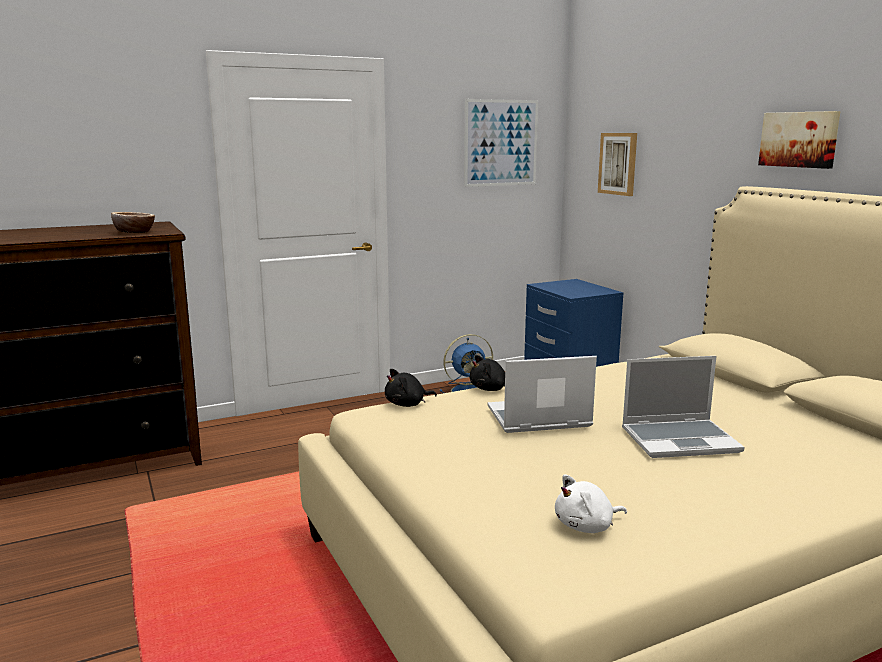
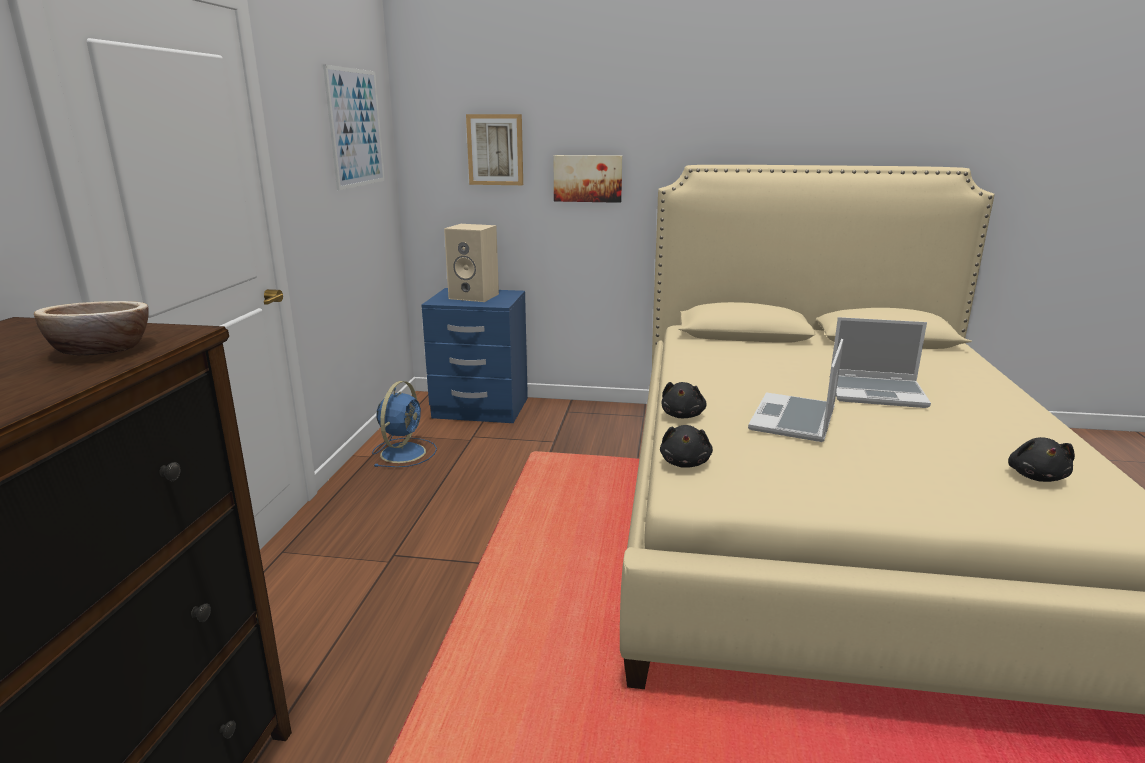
camera: 55 degrees left, 5 degrees up
(575, 287) = (475, 296): none -> beige speaker
(587, 526) = (1036, 476): white plush toy -> black plush toy
(680, 440) = (877, 393): laptop -> laptop turned 75 degrees clockwise
(799, 139) = (730, 119): picture -> picture (588, 178)

